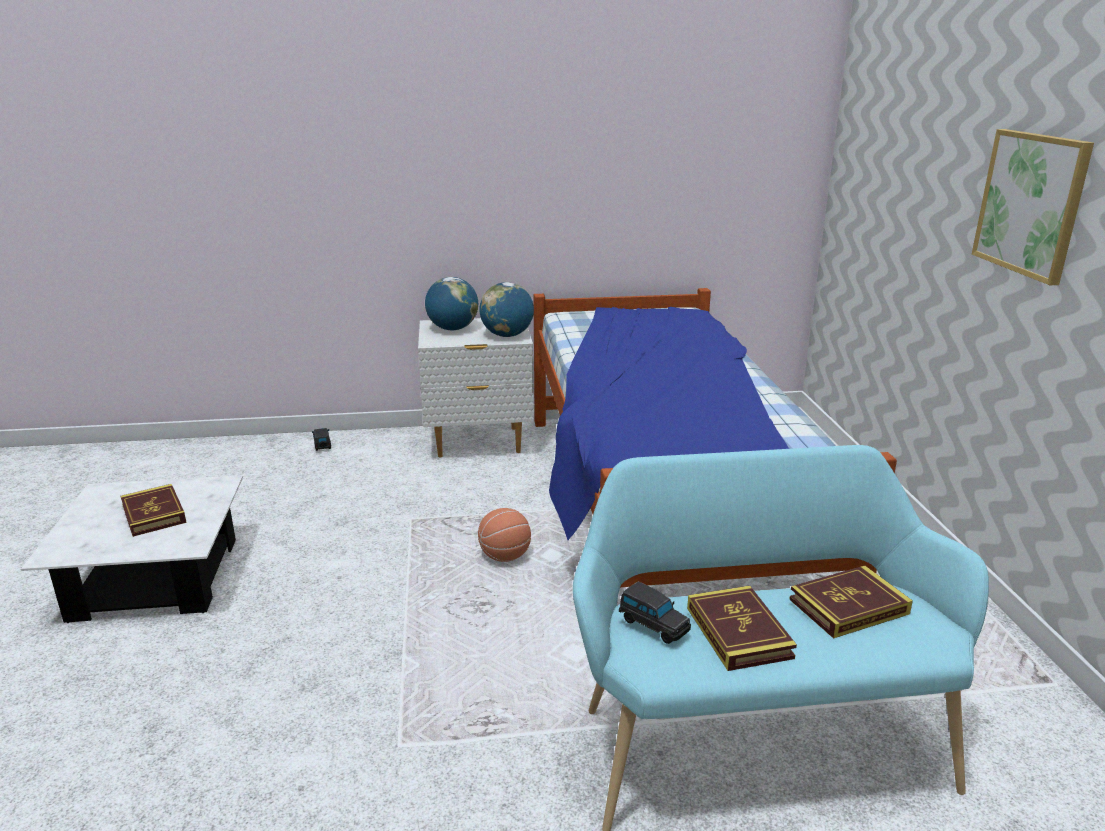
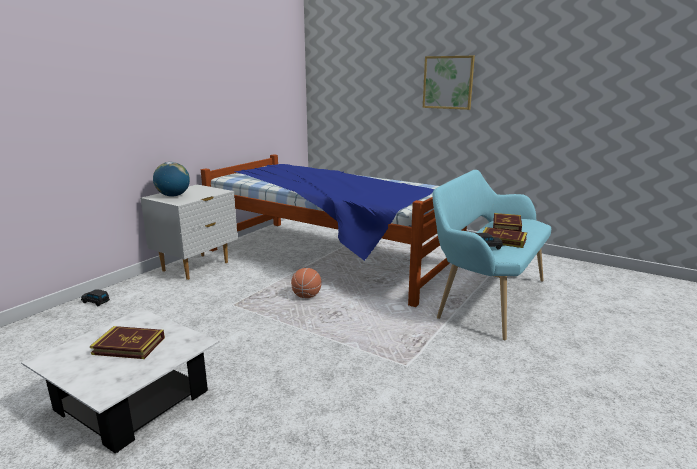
camera: 50 degrees left, 5 degrees down
(507, 335) = (212, 191): globe -> none

